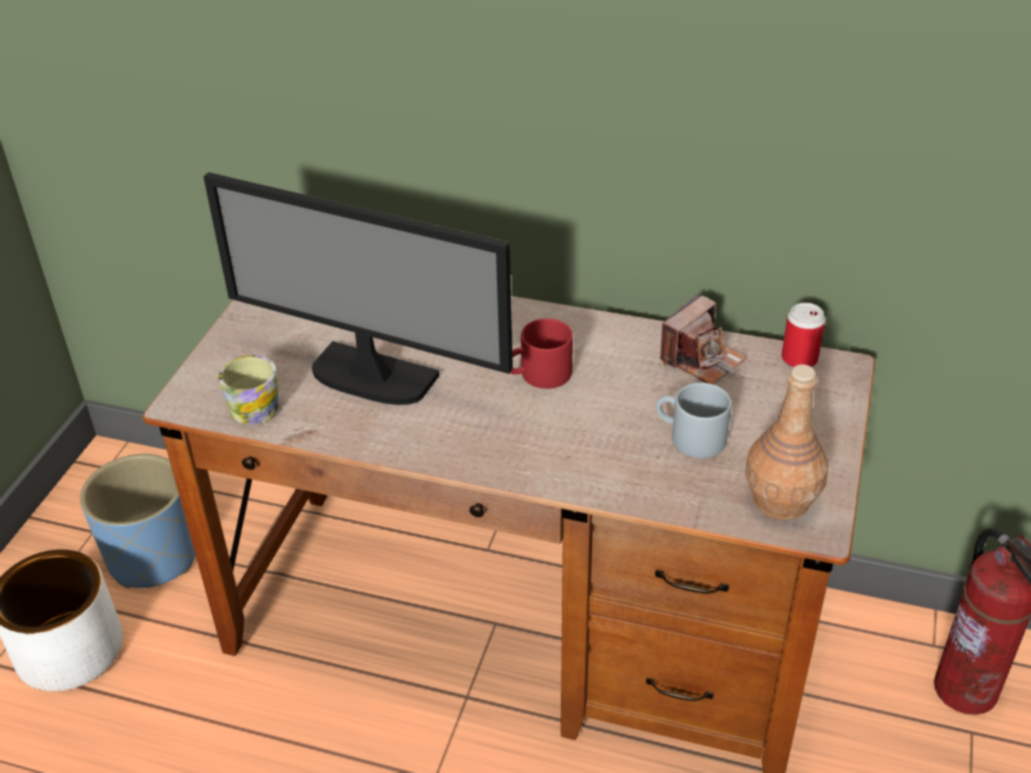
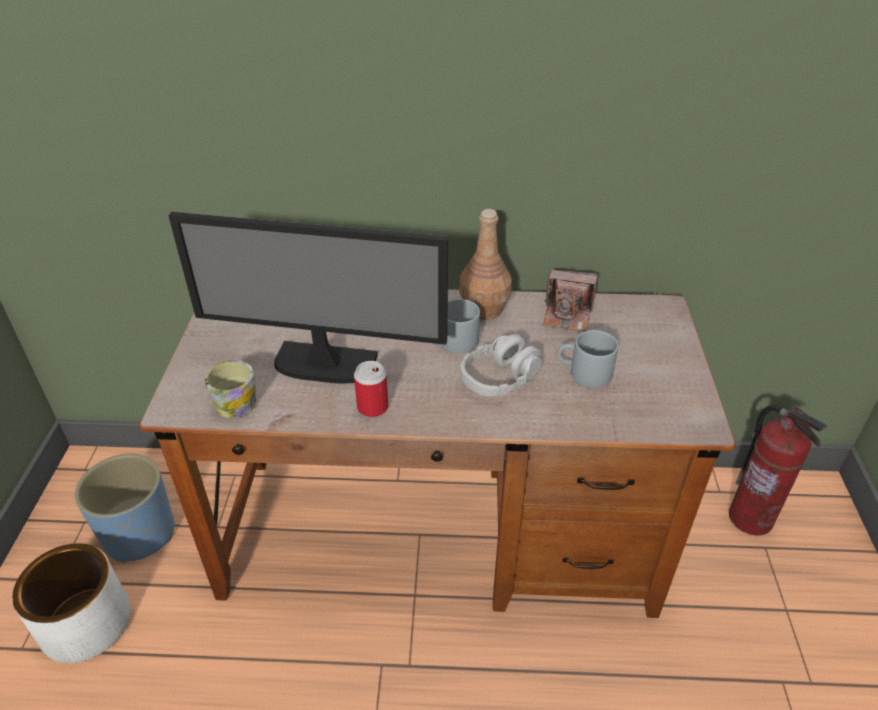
camera: 15 degrees left, 0 degrees up
(538, 376) = (453, 344): red mug -> grey mug
(579, 426) = (499, 377): none -> grey headphones
(701, 359) = (567, 315): camera -> camera turned 75 degrees clockwise
(780, 500) = (669, 409): brown bottle -> brown bottle (484, 309)
(799, 359) = (635, 305): can -> can (372, 407)

